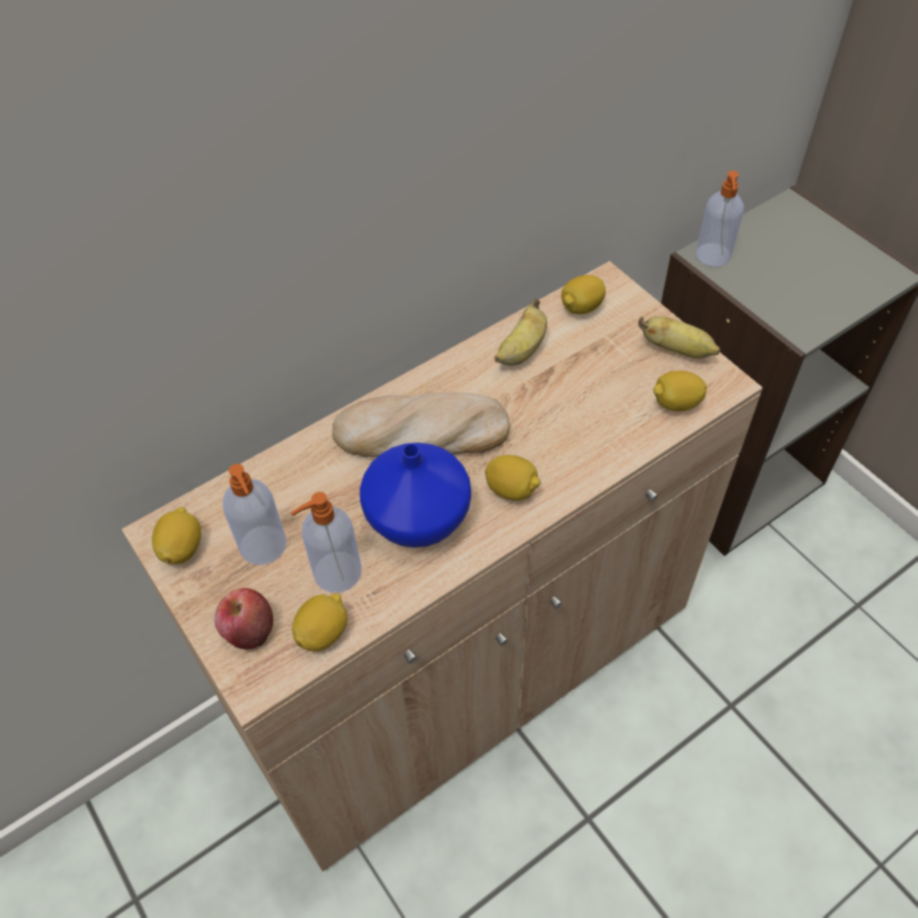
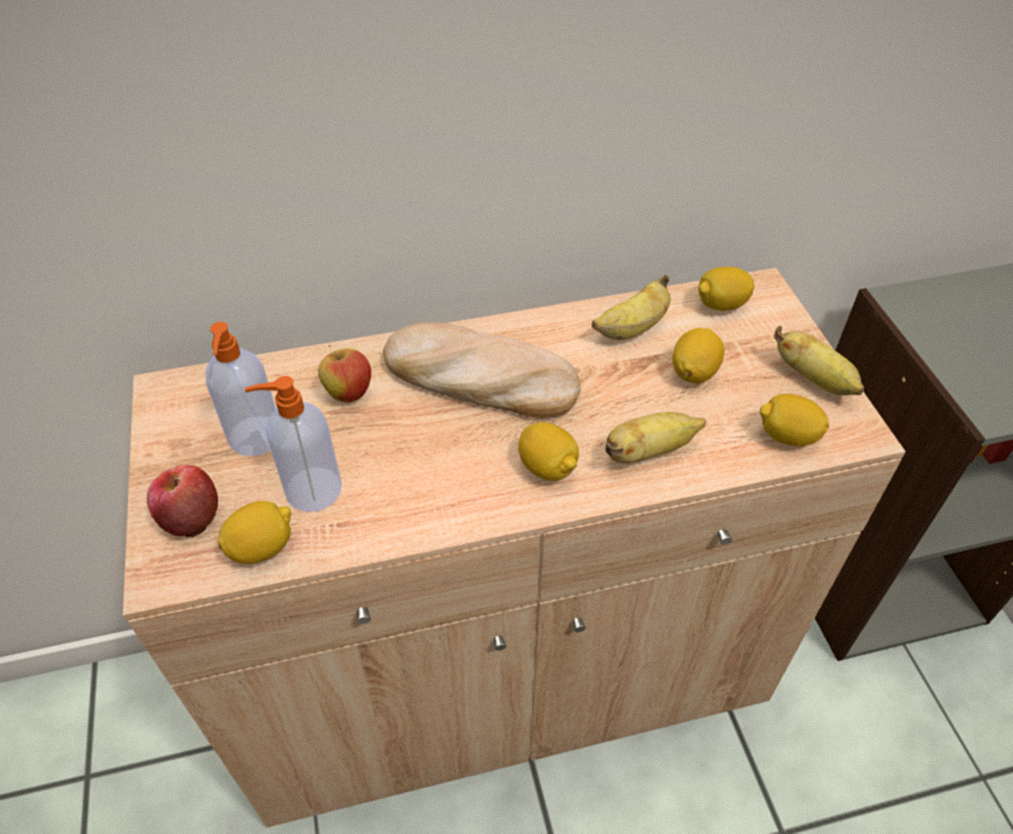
camera: 20 degrees right, 5 degrees down
(182, 548) = (177, 412): lemon -> lemon (694, 372)
(320, 481) = (348, 393): none -> apple
(417, 519) = (427, 464): blue vase -> none
(581, 450) = (649, 451): none -> banana
(713, 256) = (910, 304): soap dispenser -> none

